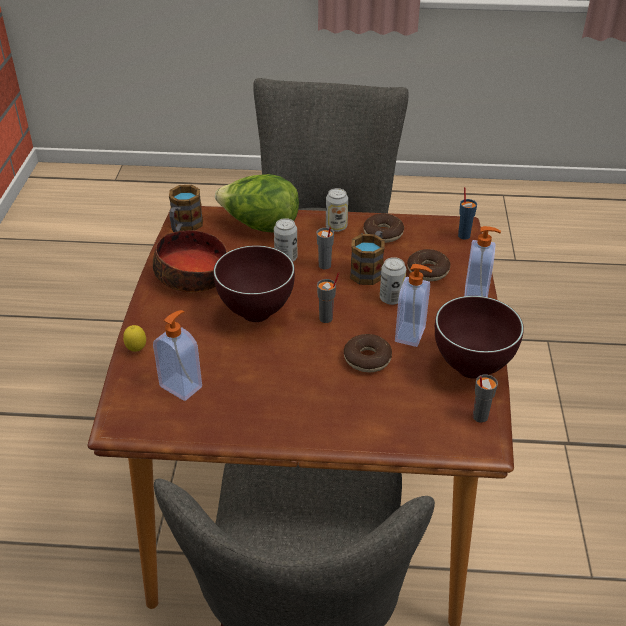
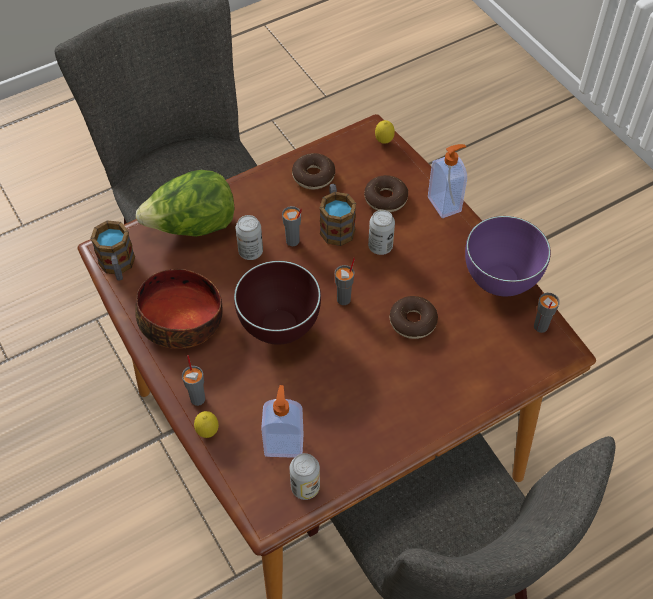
camera: 35 degrees left, 15 degrees up
(152, 326) = (198, 398): none -> grey cup
(336, 227) = (265, 190): can -> can (305, 487)
(411, 335) = (427, 276): soap dispenser -> none
(464, 235) = (384, 142): blue cup -> lemon
(473, 369) = (501, 282): brown bowl -> purple bowl

